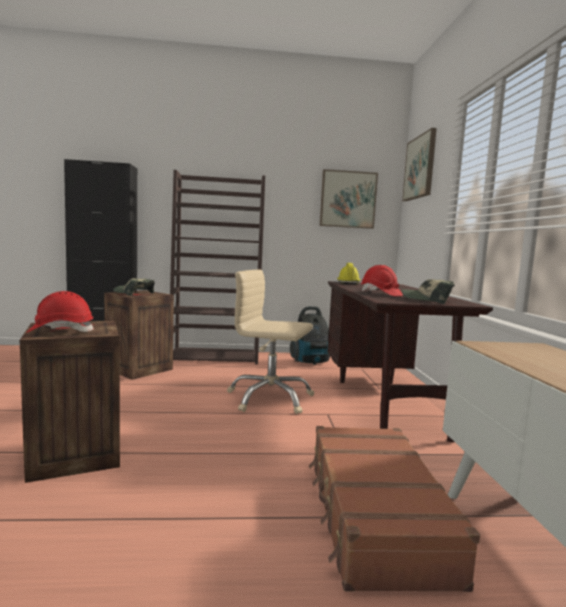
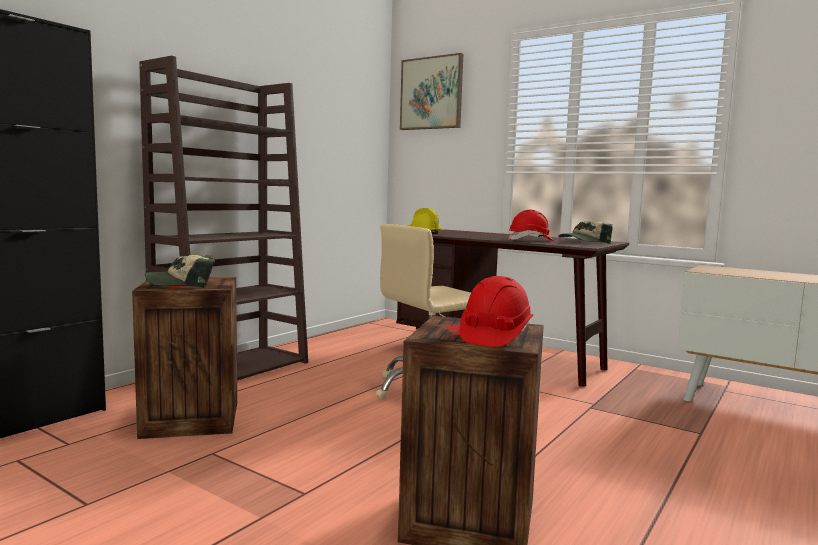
camera: 50 degrees left, 0 degrees up
(311, 362) = (349, 344): vacuum cleaner -> none
(348, 199) = (345, 123): picture -> none
(374, 516) = (702, 429): brown suitcase -> none

